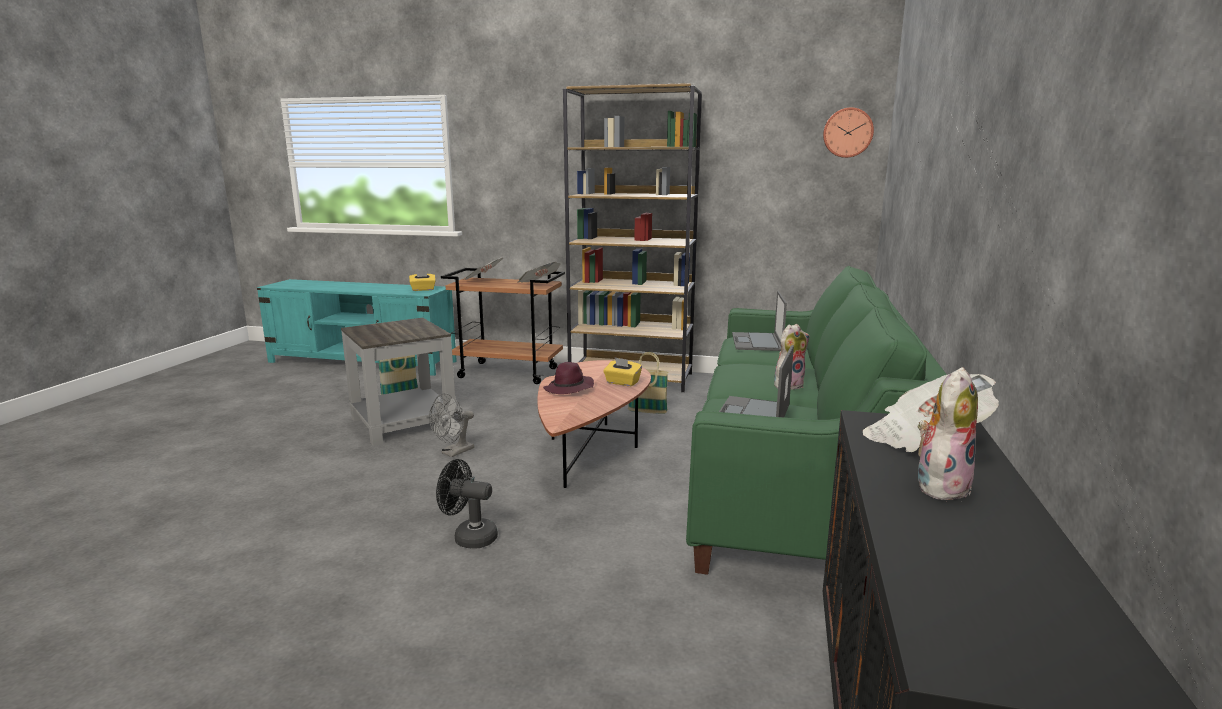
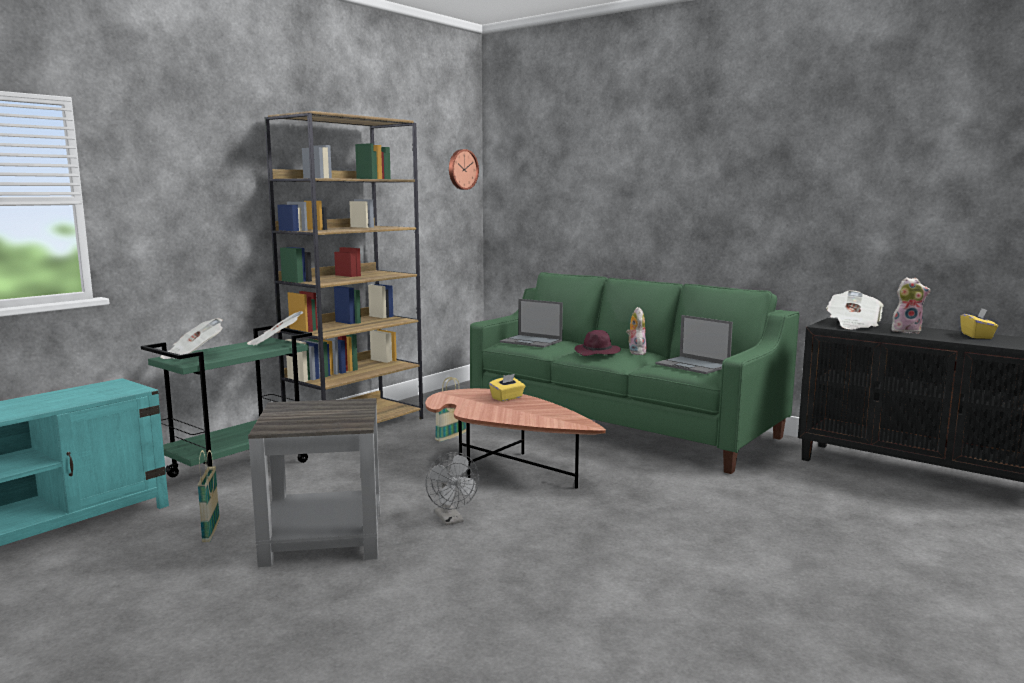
camera: 65 degrees left, 5 degrees down
(423, 289) = (108, 388): yellow tissue box -> yellow tissue box (977, 336)
(469, 537) = (640, 532): black fan -> none
(509, 373) = (240, 468): brown cart -> green cart
(569, 389) = (502, 413): purple hat -> purple hat (598, 352)
(940, 485) = (906, 331): plush toy -> plush toy turned 120 degrees clockwise

